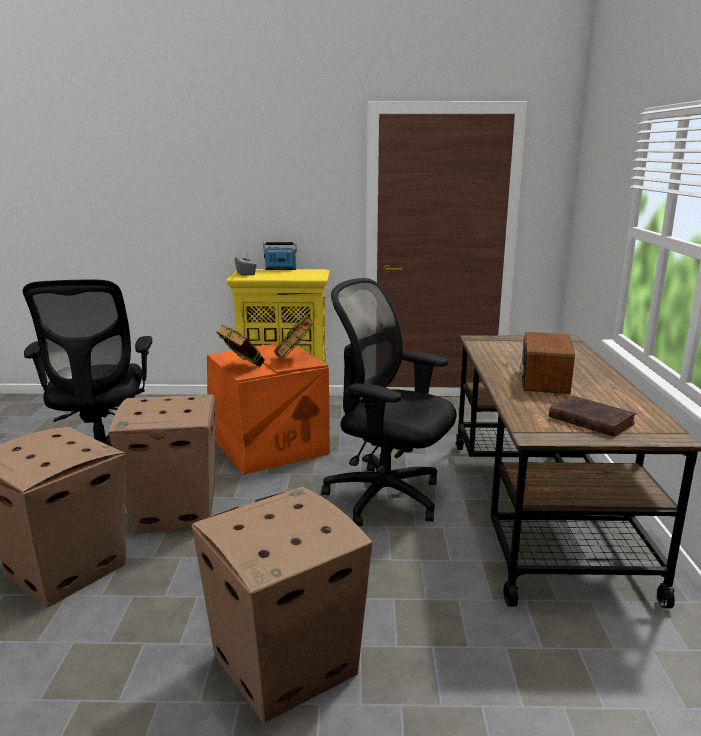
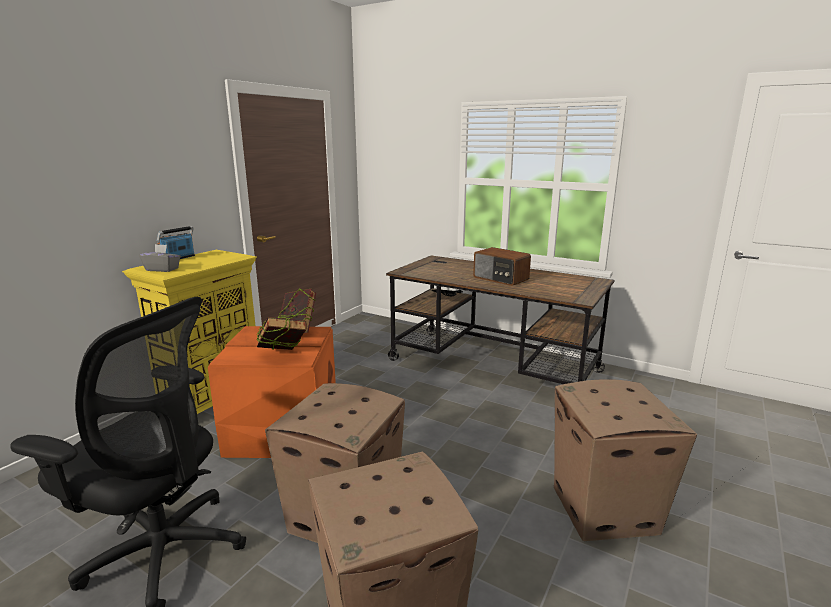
camera: 60 degrees left, 0 degrees up
(391, 497) = (431, 404): black office chair -> none
(589, 420) = (568, 286): brown book -> none

